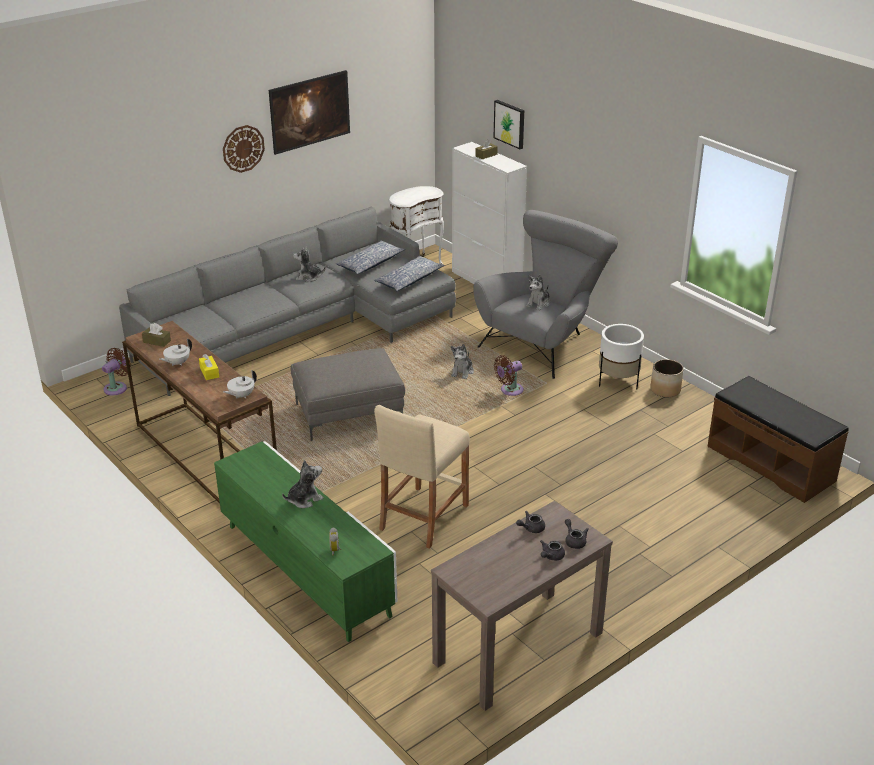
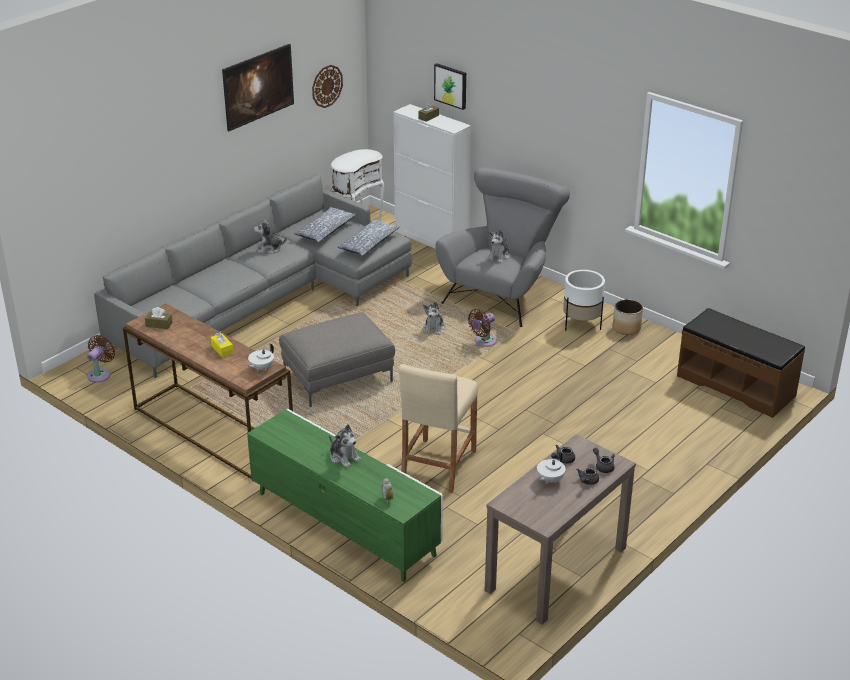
camera: 10 degrees left, 0 degrees up
(177, 363) = (187, 343): white teapot -> white teapot (549, 480)
(243, 148) = (200, 128): wall clock -> wall clock (327, 86)
(304, 499) = (344, 457): plush toy -> plush toy turned 90 degrees clockwise

